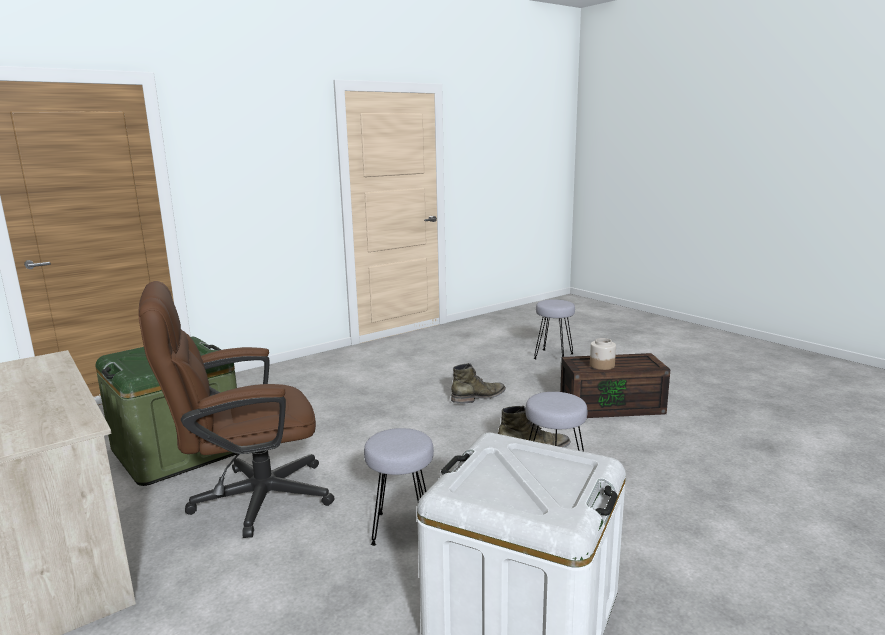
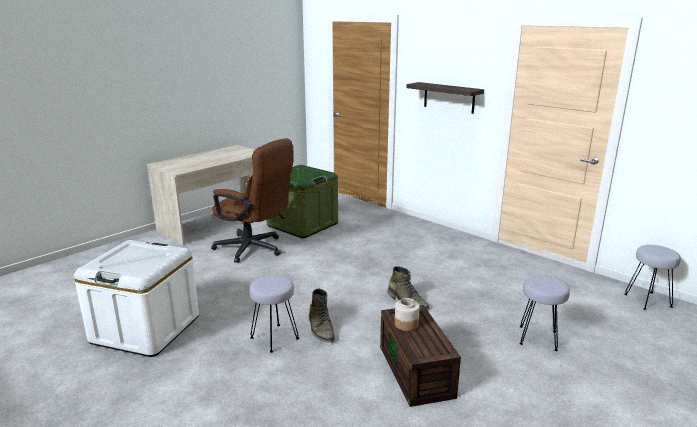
camera: 80 degrees right, 5 degrees up
(248, 500) = (255, 249): brown office chair -> brown office chair turned 150 degrees clockwise
(267, 187) = (449, 97): none -> shelf
(402, 529) = (224, 291): grey stool -> grey stool (647, 301)

